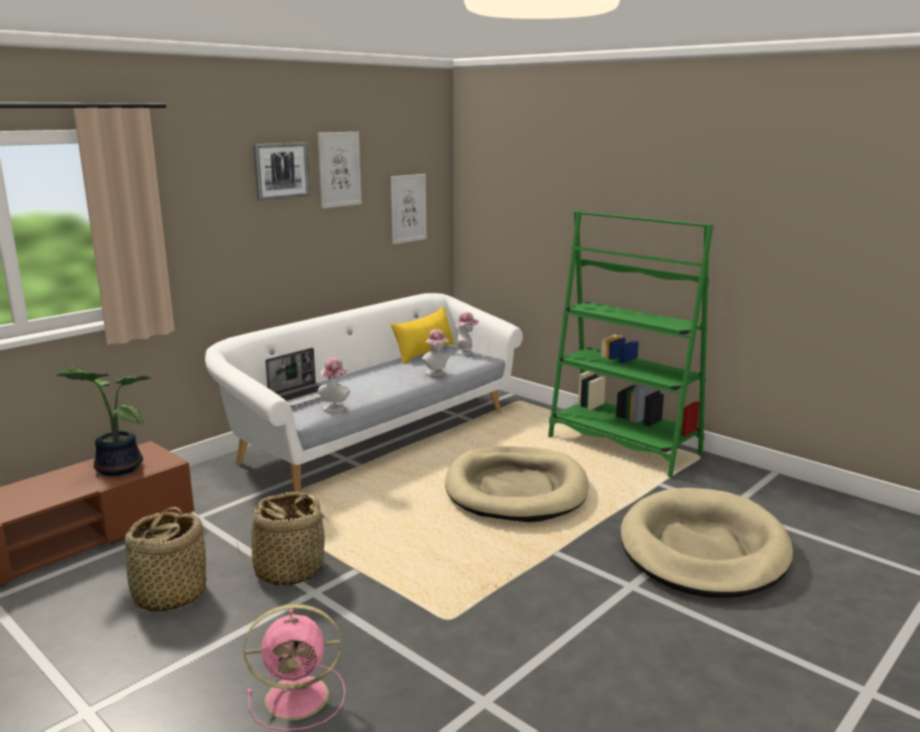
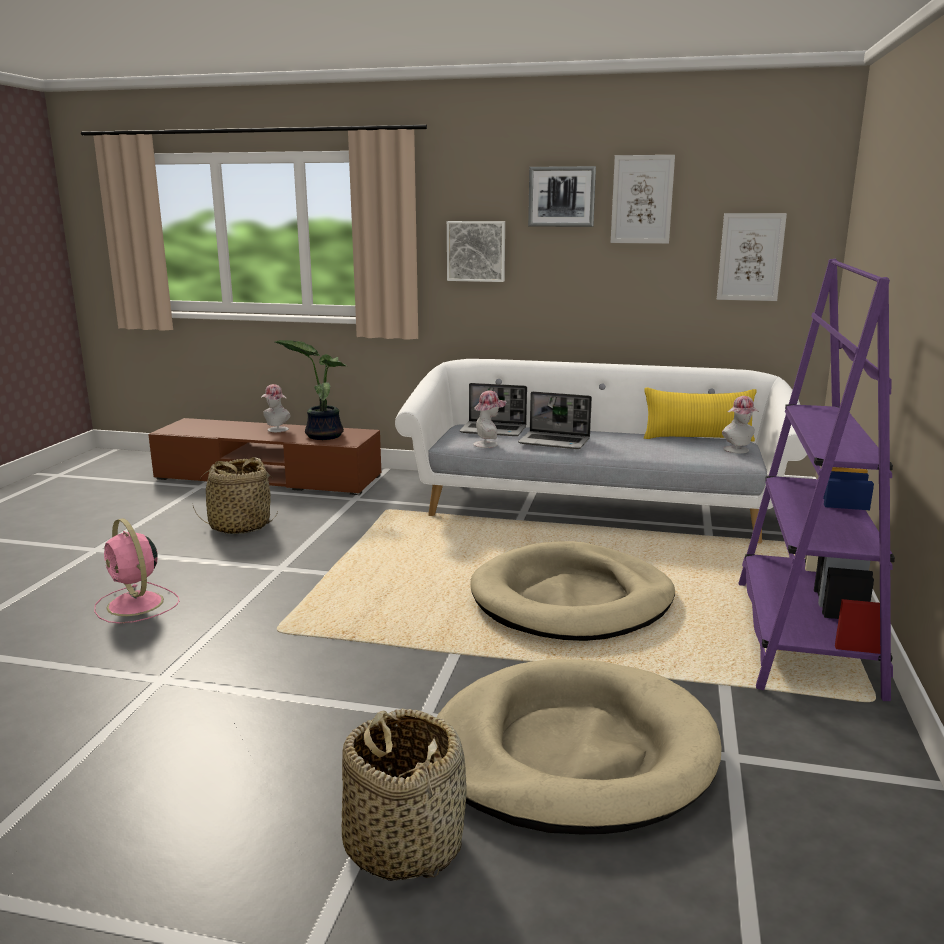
camera: 60 degrees right, 0 degrees up
(213, 229) = (476, 251): none -> picture
(289, 570) = (306, 550): basket -> basket (403, 843)
(371, 387) = (555, 442): none -> laptop
(437, 373) = (643, 453): hat -> hat (276, 430)
(623, 445) = (804, 636): green bookcase -> purple bookcase

